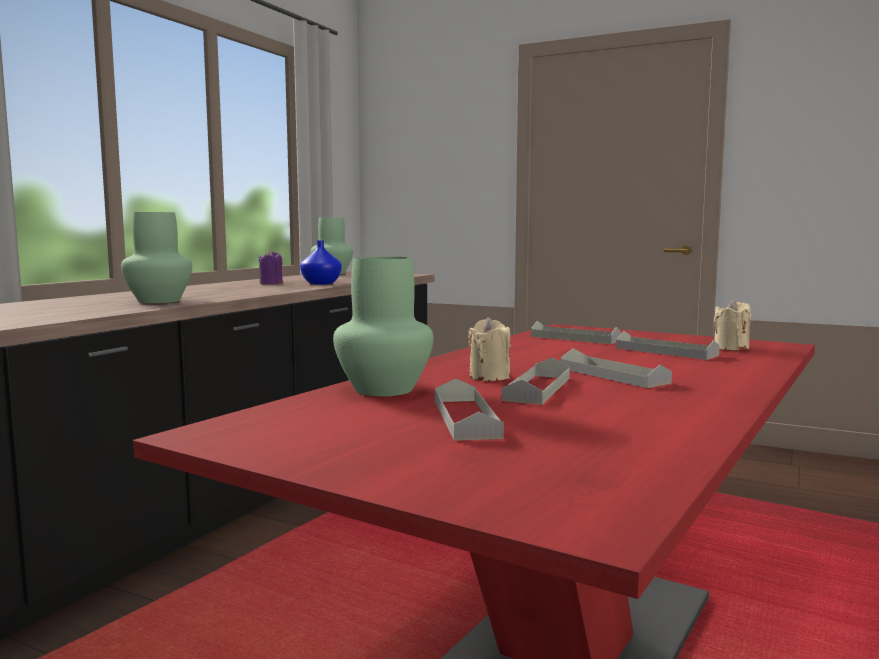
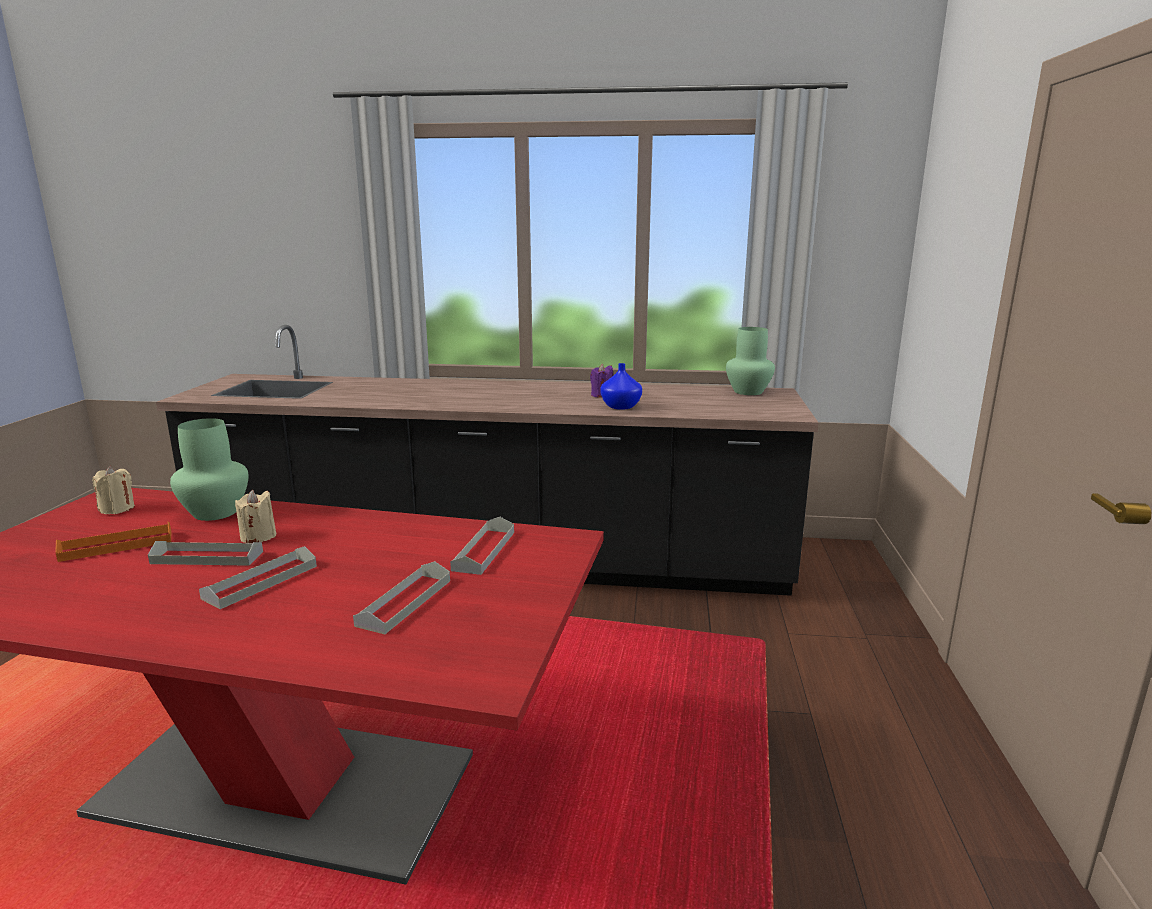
camera: 70 degrees right, 10 degrees up
(159, 301) = (430, 399): green vase -> none
(465, 418) = (117, 546): grey tray -> orange tray
(731, 348) = (446, 643): beige candle -> beige candle (117, 509)

